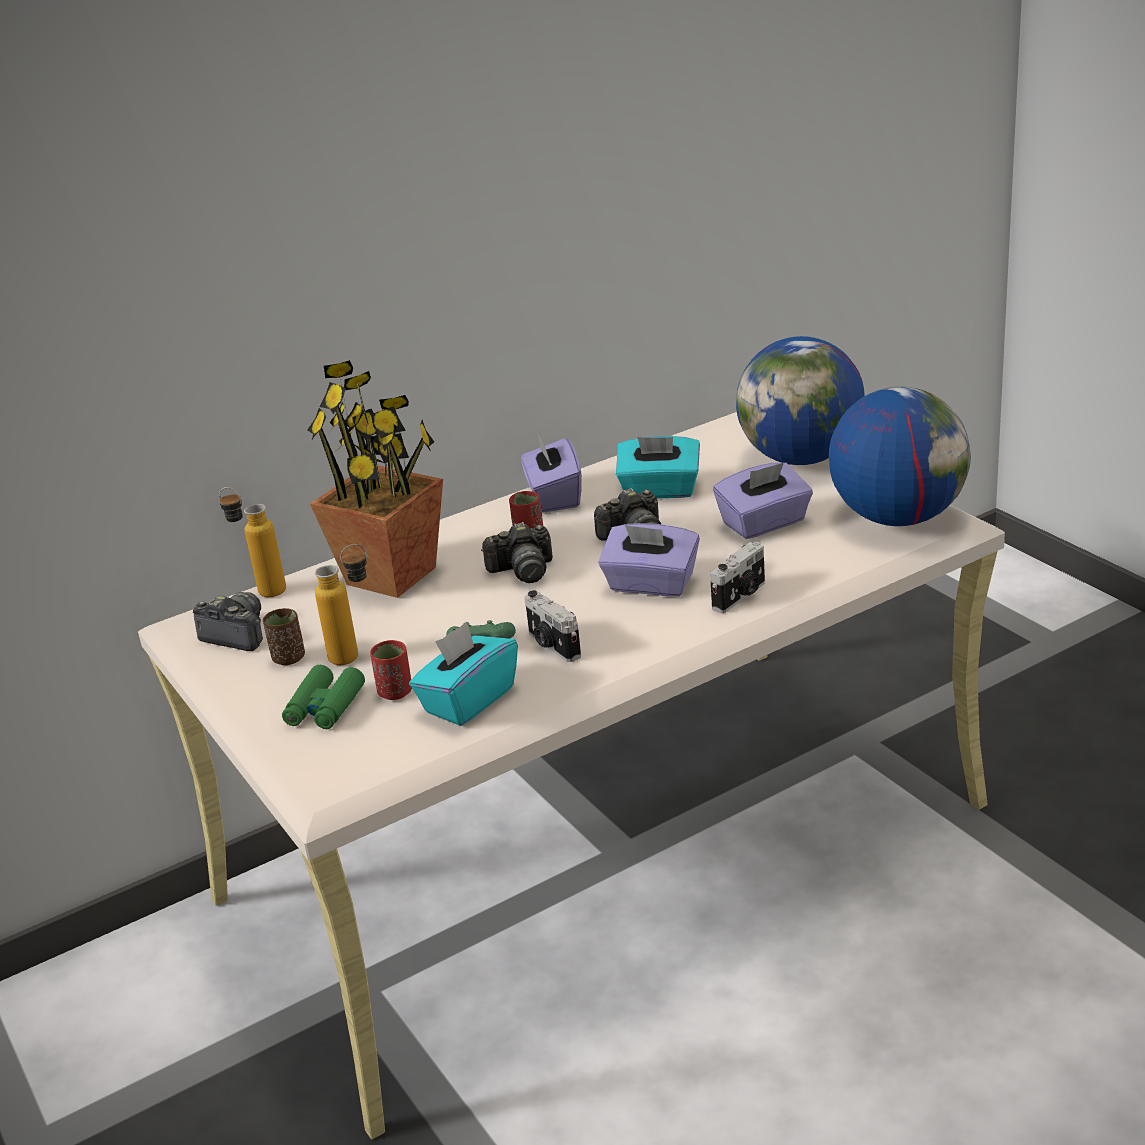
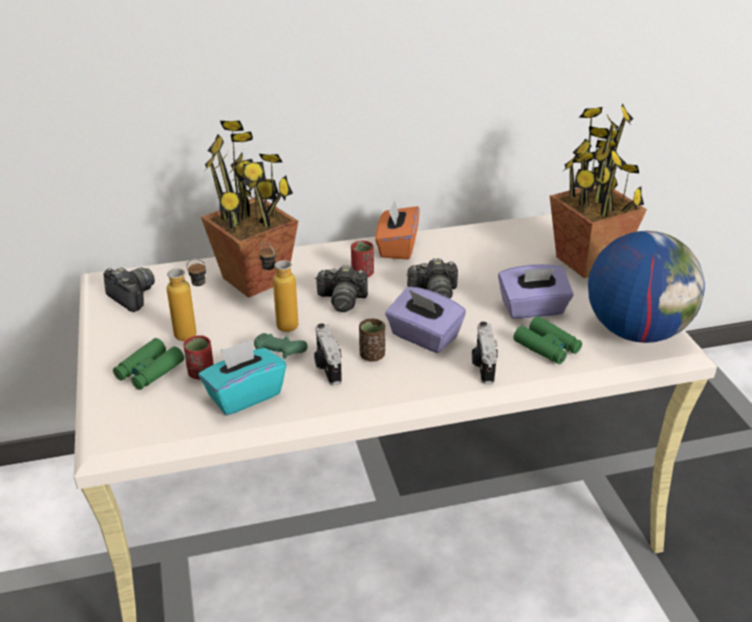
camera: 15 degrees right, 5 degrees up
(262, 590) = (168, 267): bottle -> bottle (280, 323)
(288, 658) = (151, 324): brown cup -> brown cup (372, 355)
(553, 497) = (397, 247): purple tissue box -> orange tissue box
(660, 491) = (472, 262): turquoise tissue box -> none
(741, 596) = (483, 366): camera -> camera turned 120 degrees clockwise
(802, 458) = (588, 262): globe -> potted plant
(805, 558) = (547, 347): none -> green binoculars

